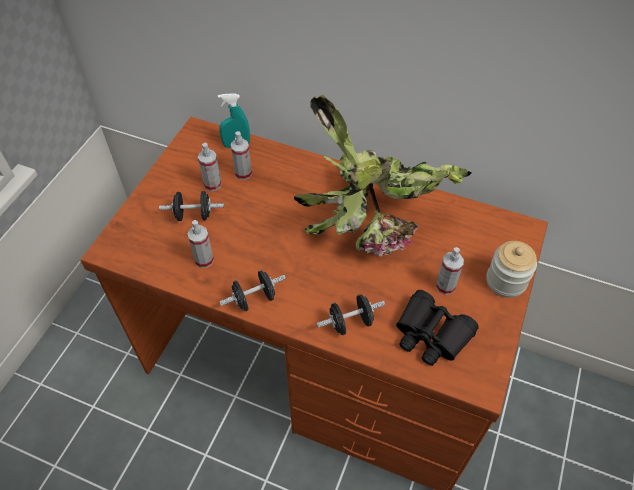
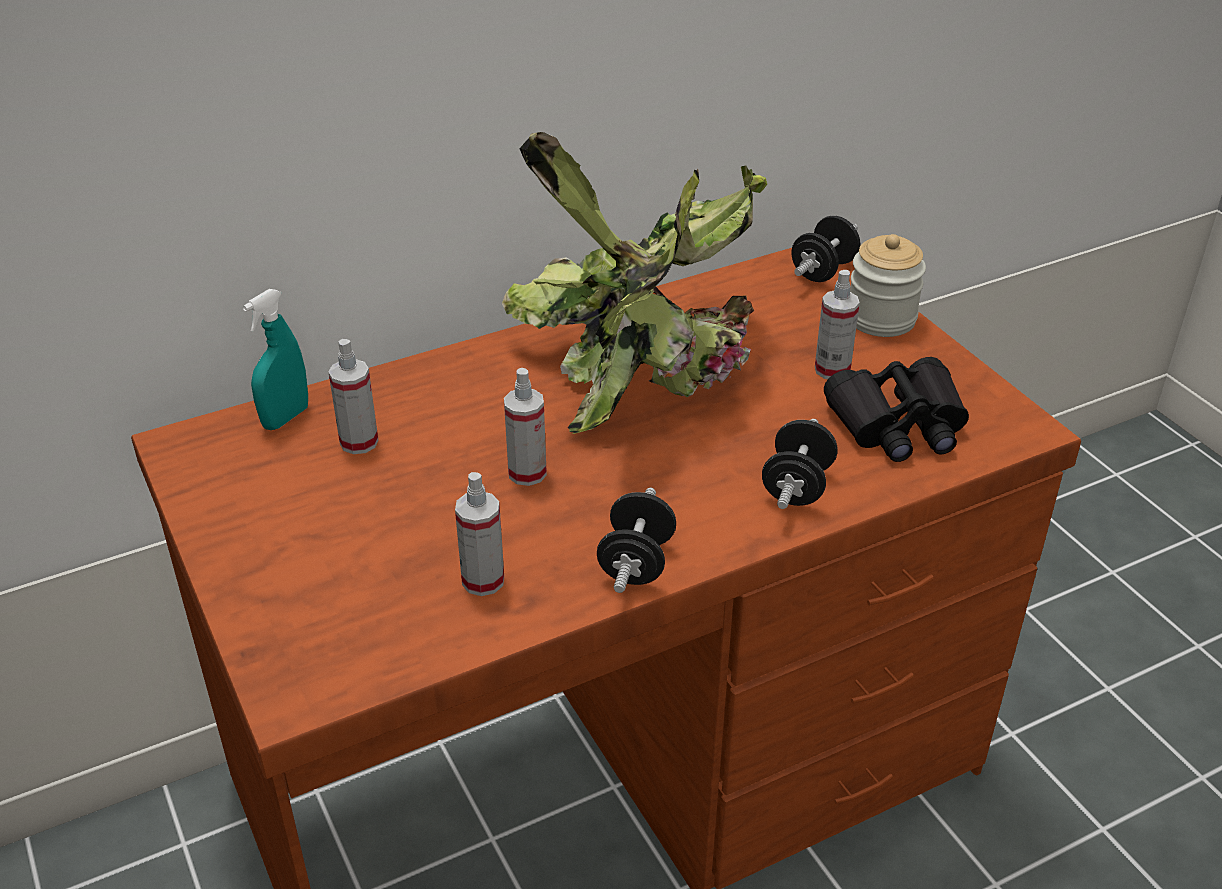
camera: 50 degrees left, 15 degrees down
(194, 215) = (367, 544): black dumbbell -> black dumbbell (823, 271)
(212, 184) = (331, 488): spray bottle -> spray bottle (527, 473)

